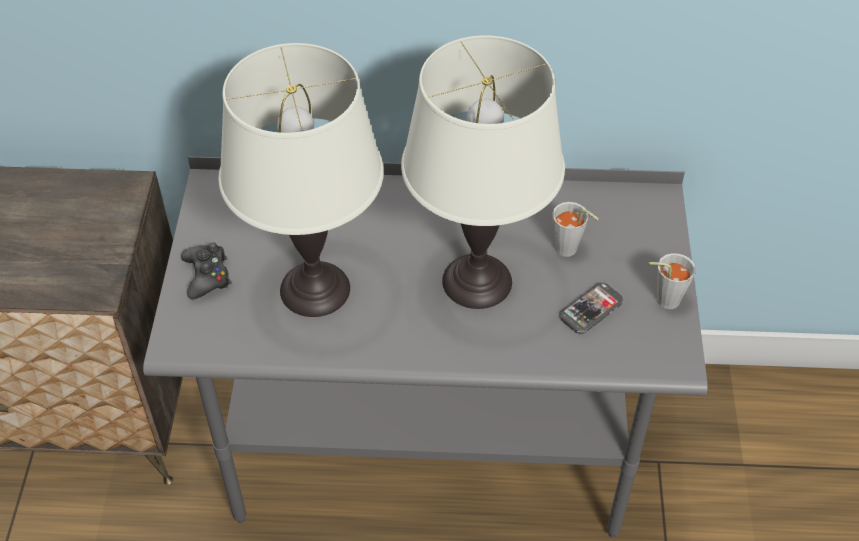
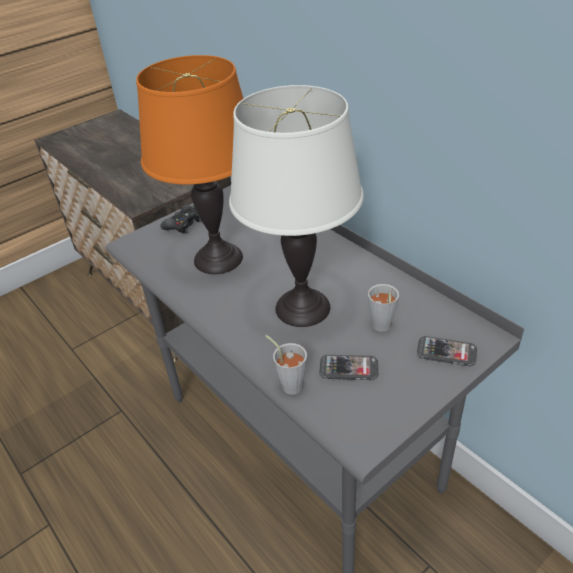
camera: 50 degrees right, 10 degrees down
(315, 289) = (218, 259): white table lamp -> orange table lamp
(645, 236) = (446, 352): none -> phone
(662, 300) = (406, 398): grey cup -> grey cup (289, 383)

